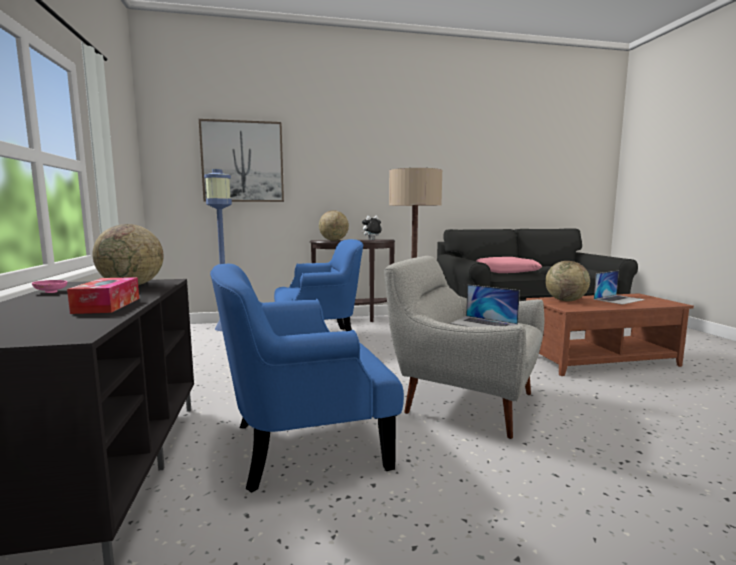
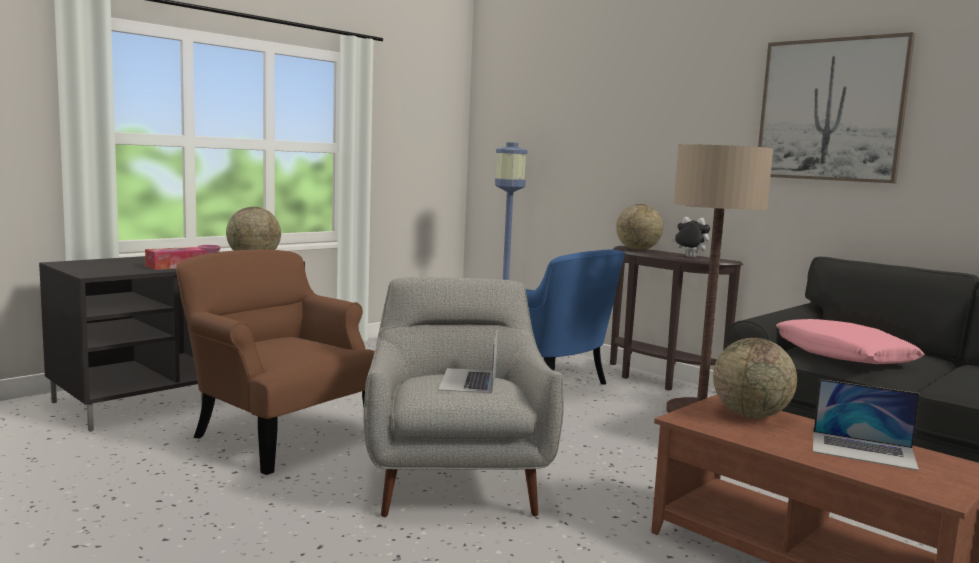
camera: 55 degrees right, 0 degrees up
(242, 162) = (556, 130): picture -> picture (830, 110)
(304, 443) = (279, 435): blue armchair -> brown armchair

